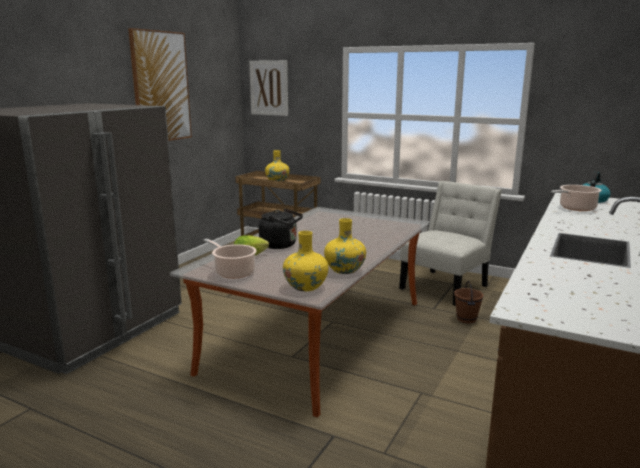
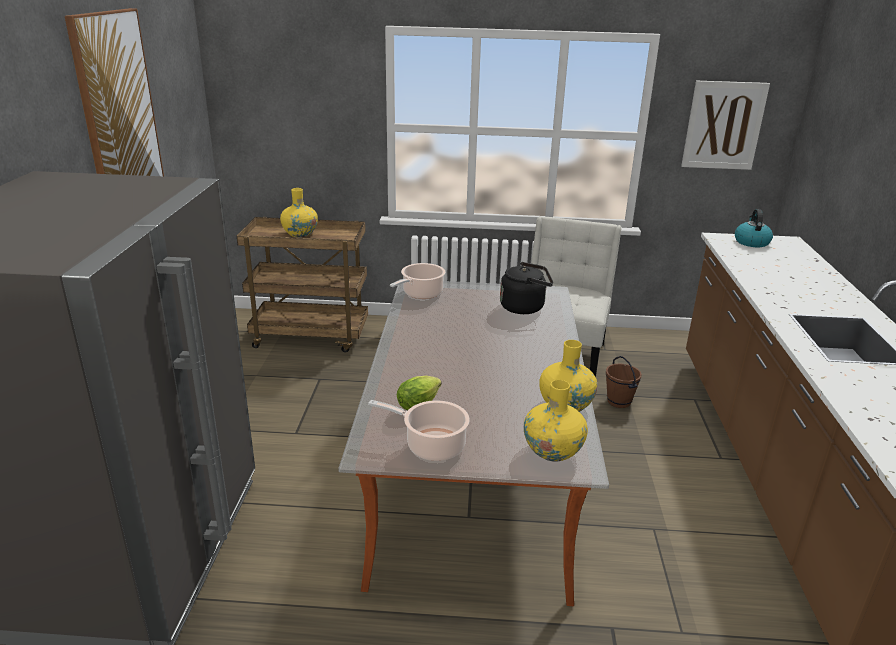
camera: 25 degrees left, 10 degrees up
(269, 88) = (258, 85): picture -> picture (723, 125)
(281, 245) = (436, 372): black kettle -> black kettle (525, 307)
(575, 208) = (754, 262): cooking pot -> cooking pot (421, 294)

